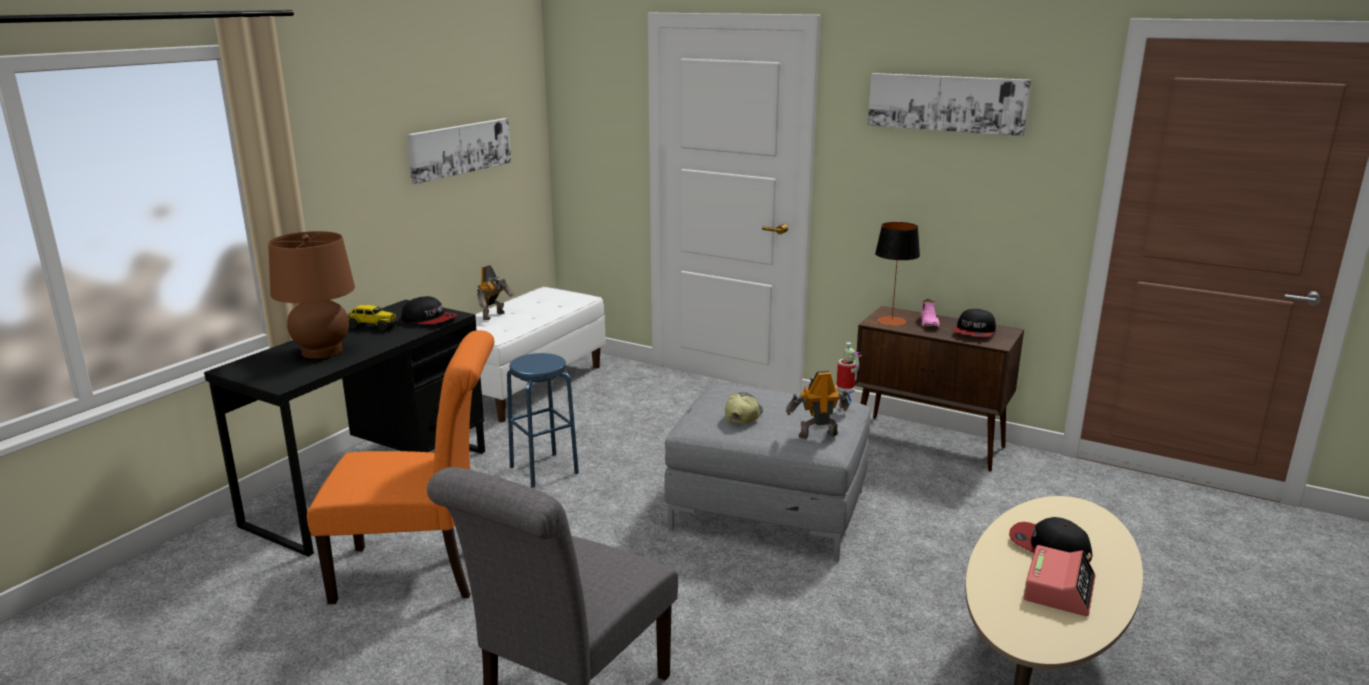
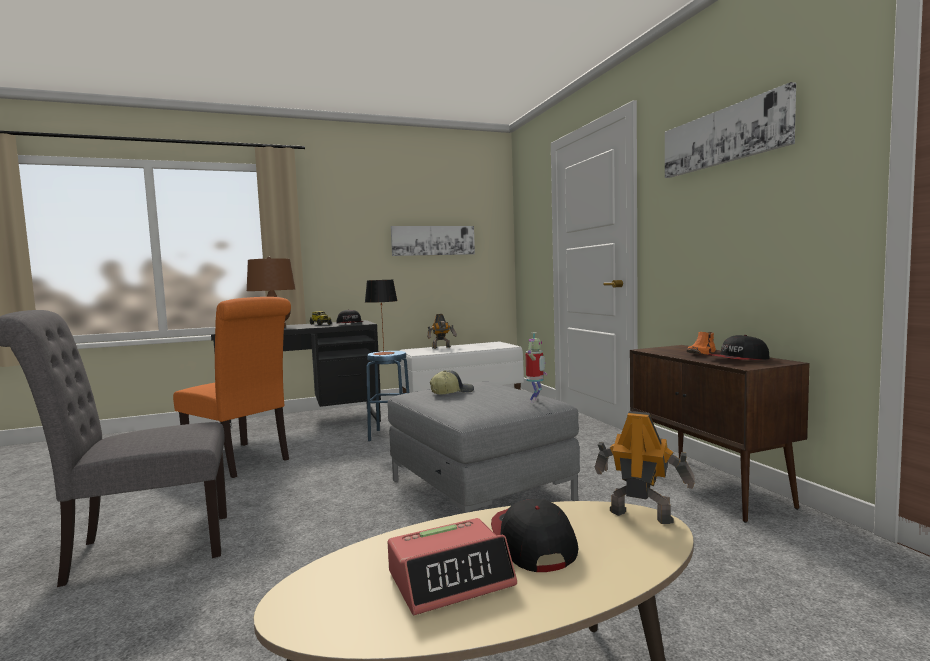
camera: 40 degrees right, 15 degrees down
(817, 434) = (476, 407): toy robot -> toy robot (640, 515)
(891, 321) = (666, 350): table lamp -> table lamp (383, 353)
(929, 323) = (702, 353): pink shoe -> orange shoe

